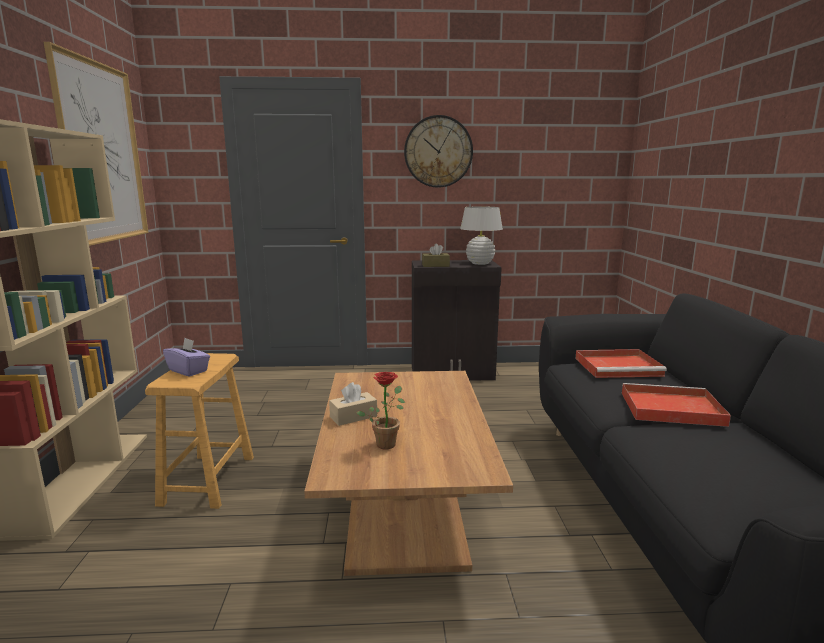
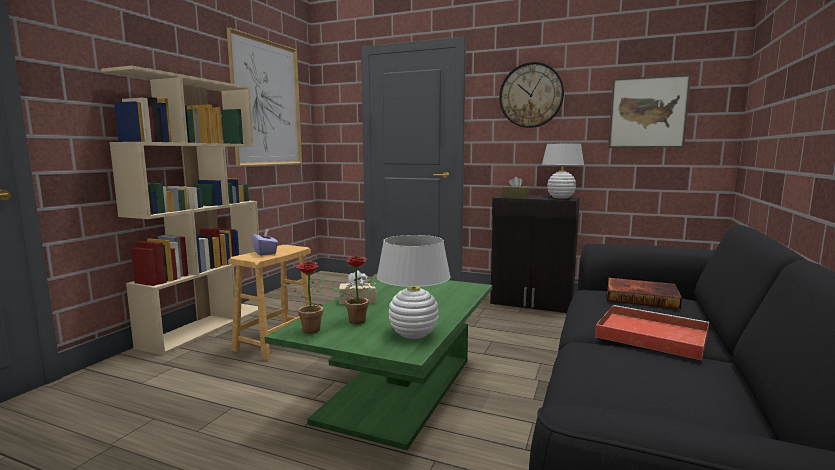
camera: 25 degrees right, 5 degrees down
(345, 470) = (307, 330): none -> potted plant
(404, 504) = (397, 389): brown coffee table -> green coffee table
(463, 448) = (413, 334): none -> white table lamp
(551, 174) = (647, 112): none -> picture
(619, 367) = (641, 296): red tray -> book

